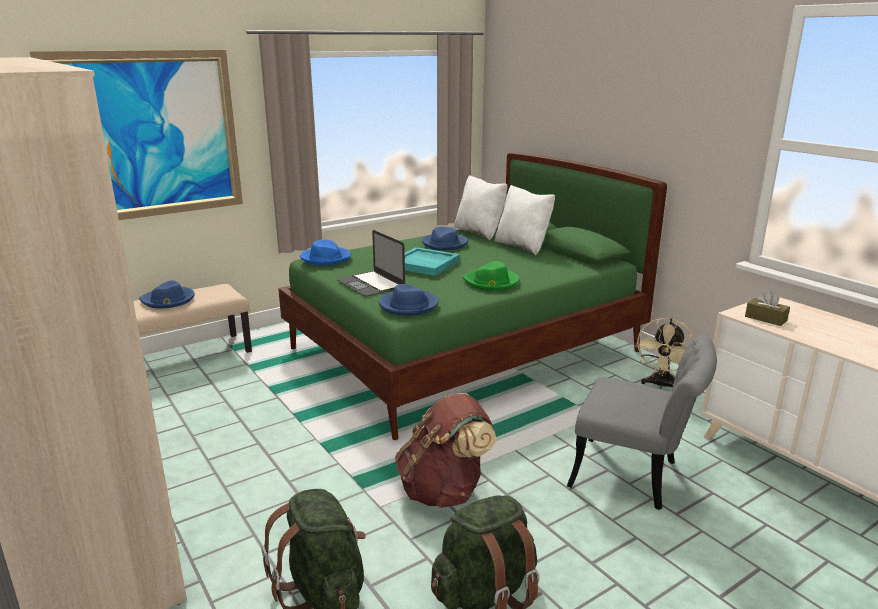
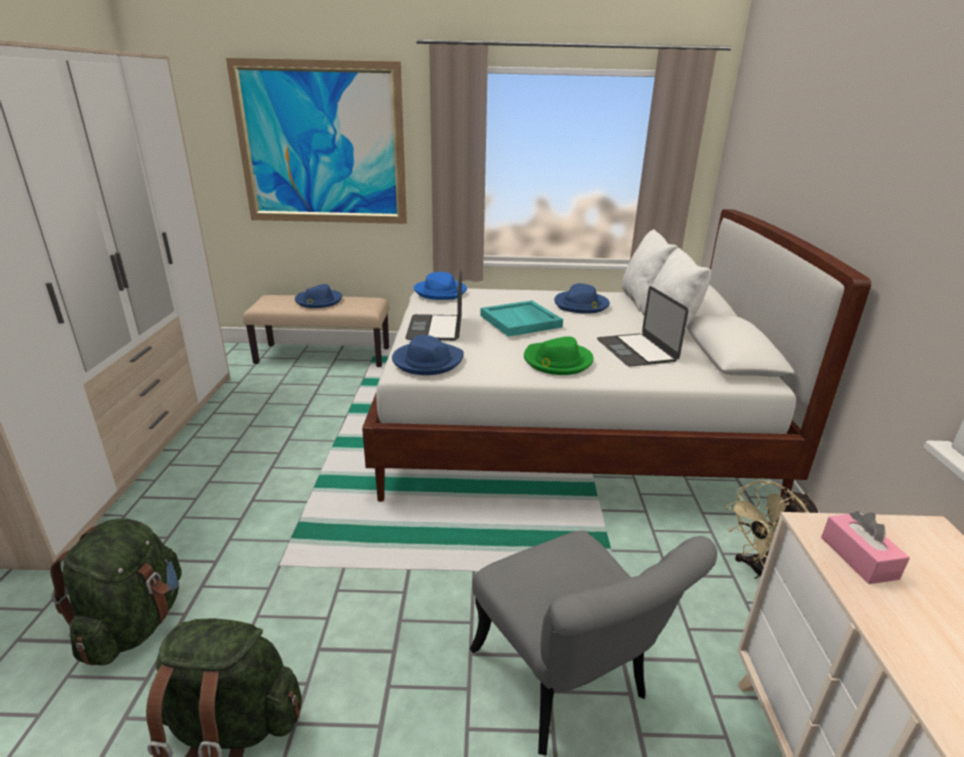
camera: 35 degrees right, 5 degrees up
(444, 491) = (350, 580): brown backpack -> none
(464, 350) = (565, 431): green bed -> white bed
(525, 263) = (636, 350): none -> laptop
(765, 318) = (858, 558): brown tissue box -> pink tissue box

